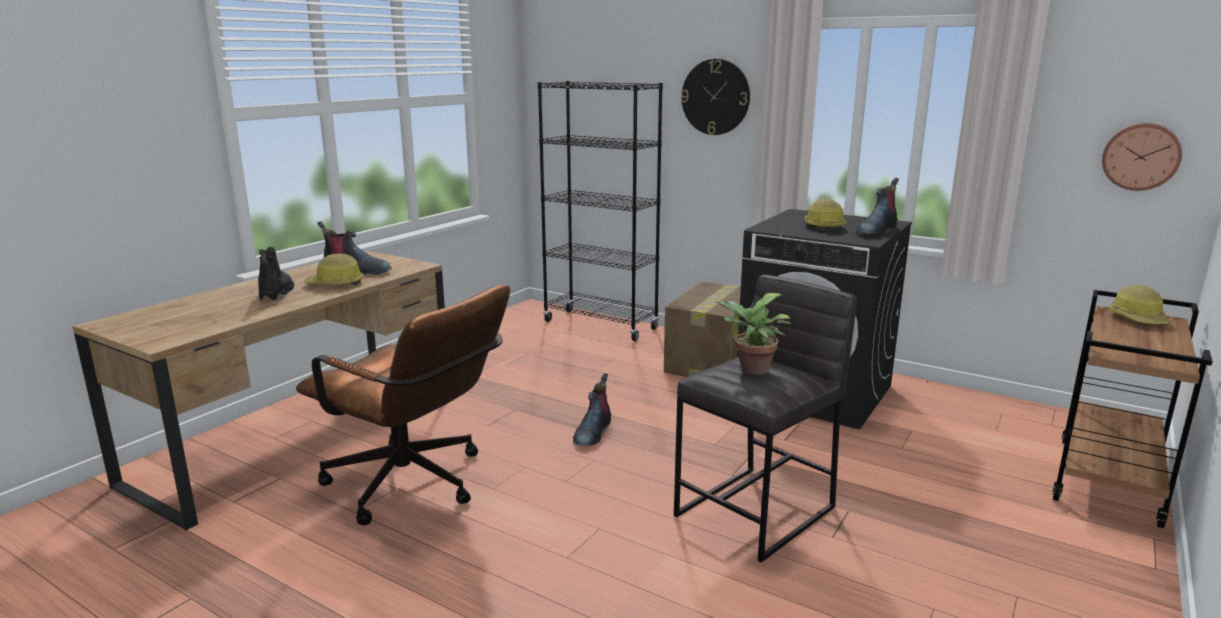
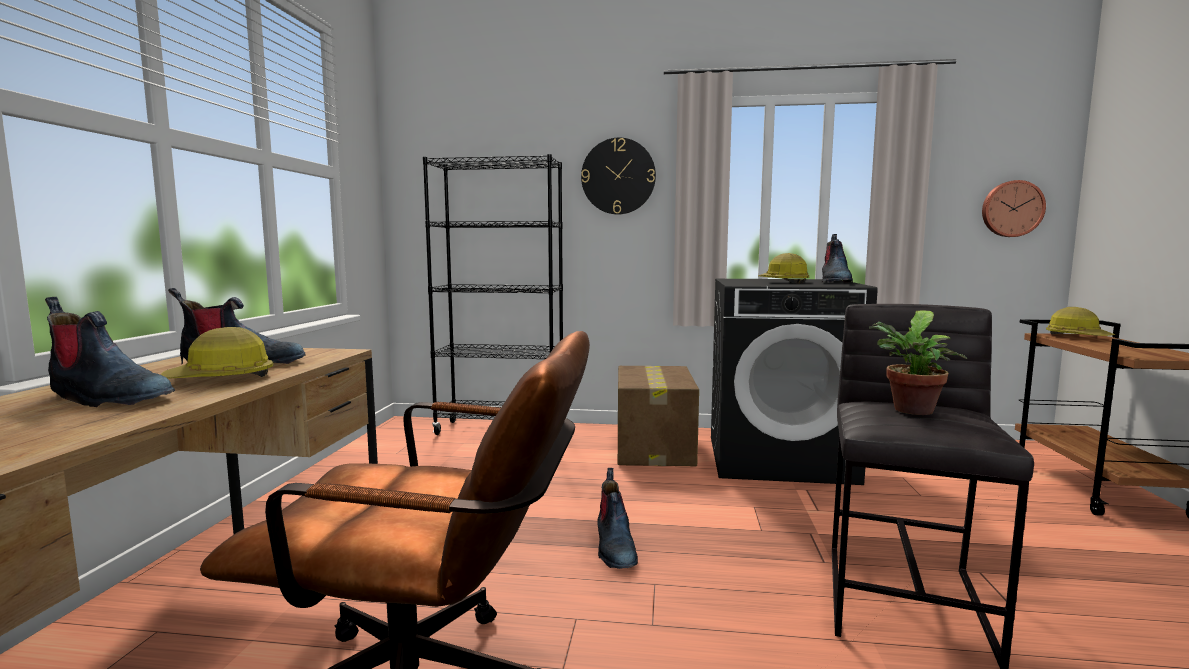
camera: 25 degrees left, 10 degrees down
(276, 292) = (107, 398): boot -> boot turned 150 degrees clockwise

